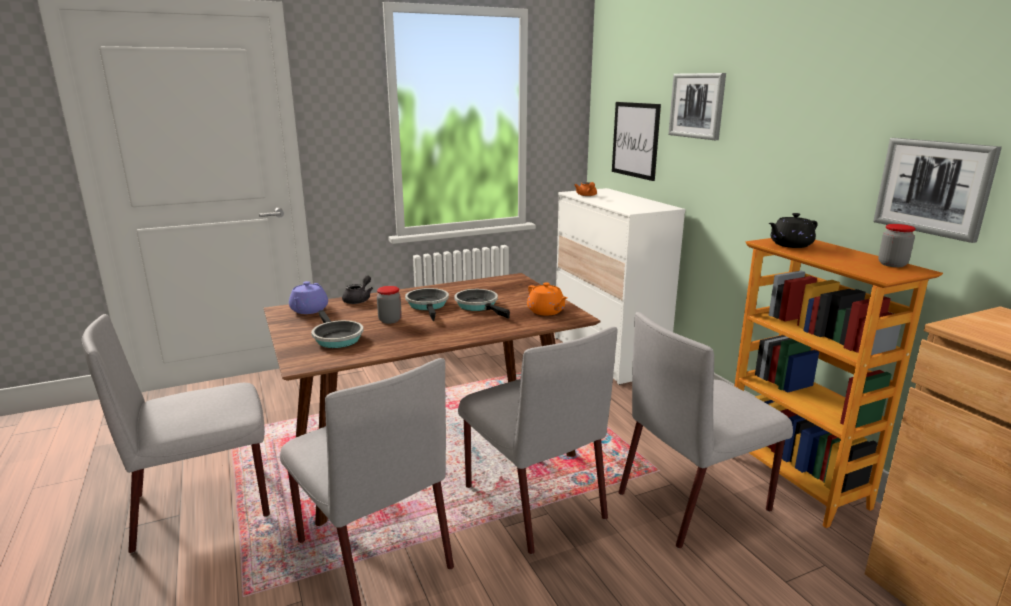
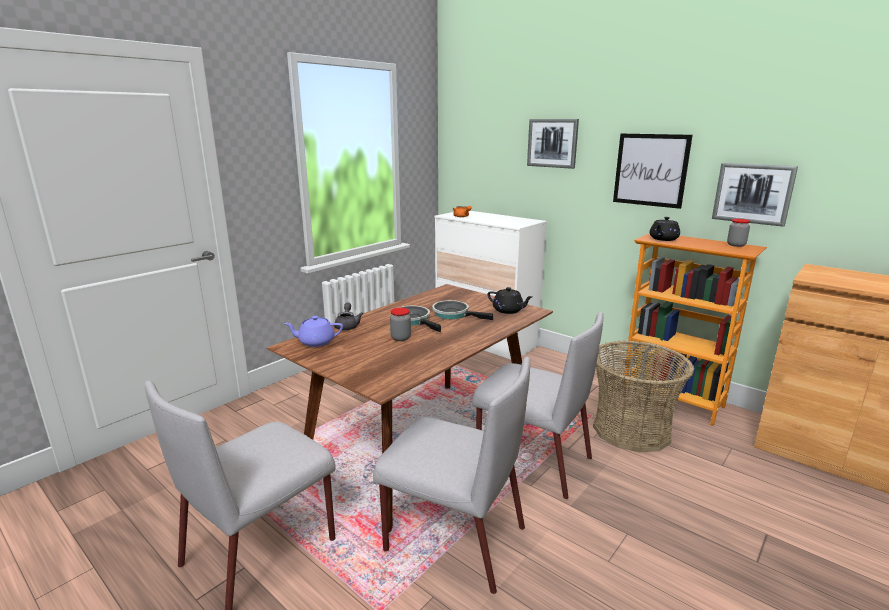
camera: 25 degrees left, 0 degrees up
(309, 310) = (315, 342): purple teapot -> purple teapot turned 105 degrees clockwise
(336, 338) = (378, 361): frying pan -> none
(546, 311) = (508, 310): orange teapot -> black teapot
(635, 140) = (491, 170): picture -> picture (650, 170)
(695, 501) = (631, 430): grey chair -> basket

